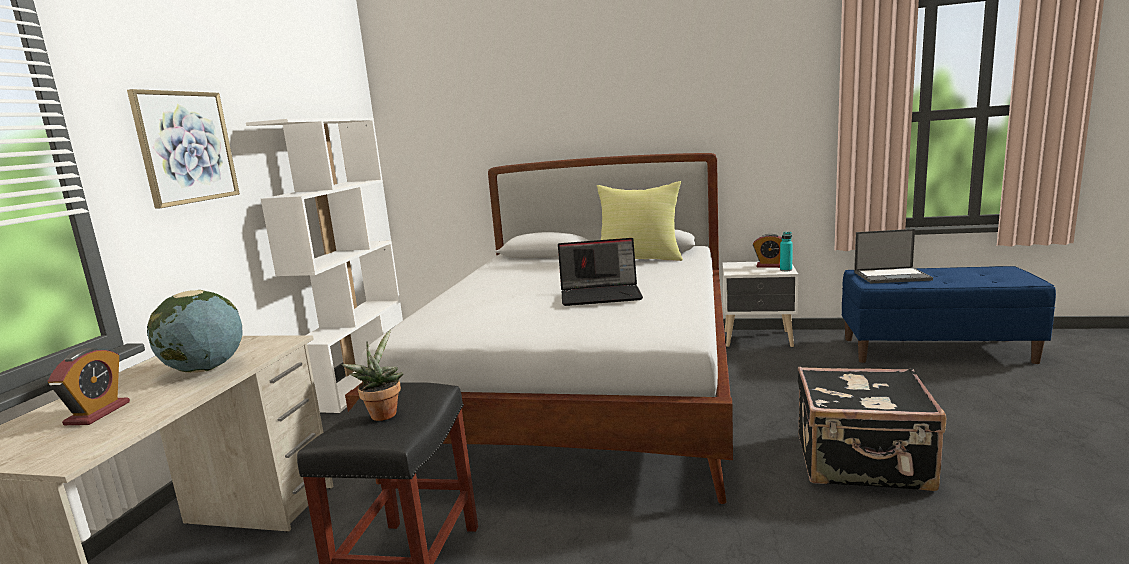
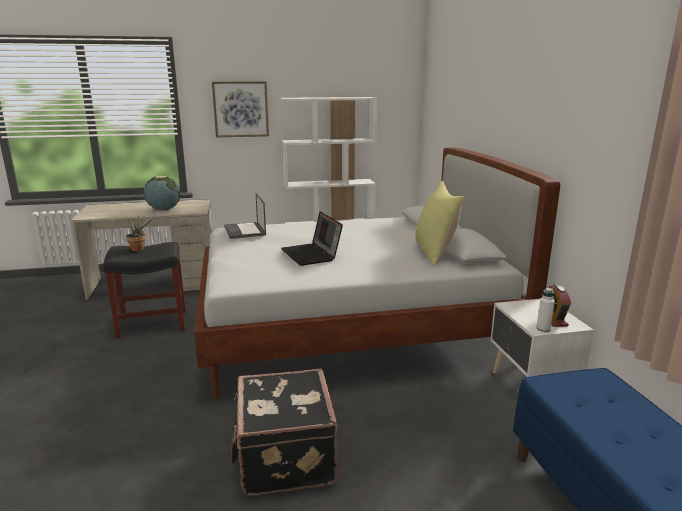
camera: 65 degrees right, 5 degrees up
(98, 413) = (121, 209): alarm clock -> none
(786, 270) = (543, 329): turquoise bottle -> white bottle
(892, 276) = (602, 398): laptop -> laptop (245, 231)

